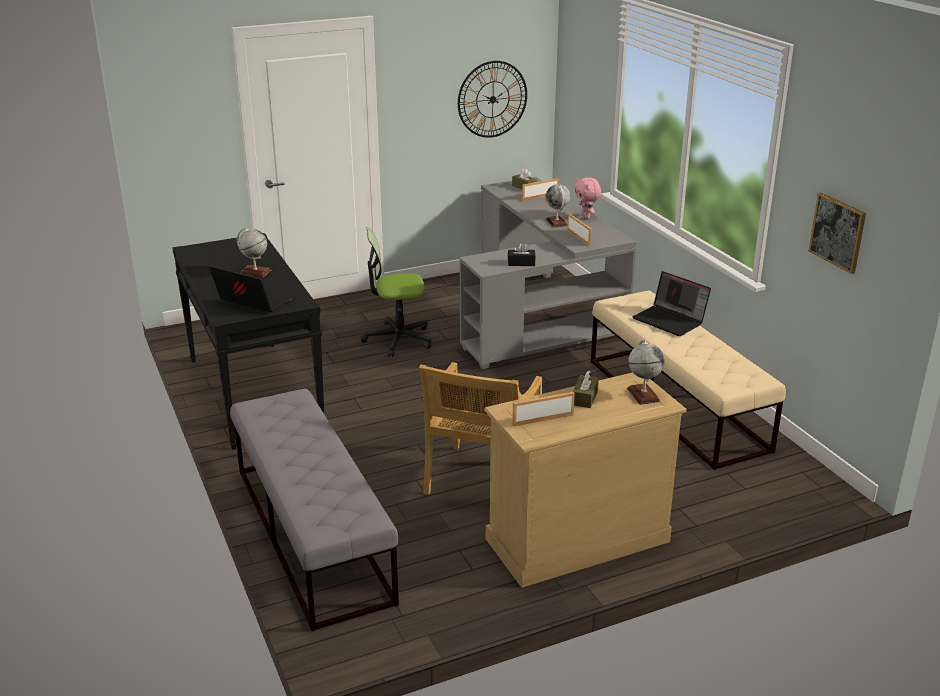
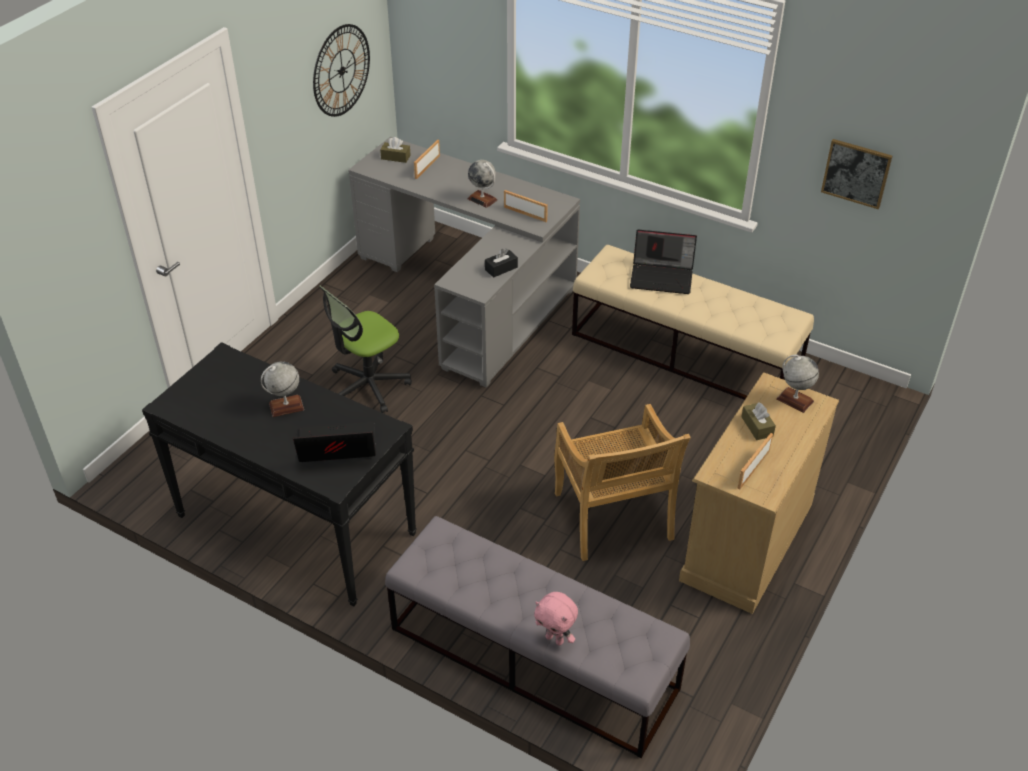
camera: 35 degrees left, 15 degrees up
(586, 217) = (501, 180): pink plush toy -> pink plush toy (555, 639)

